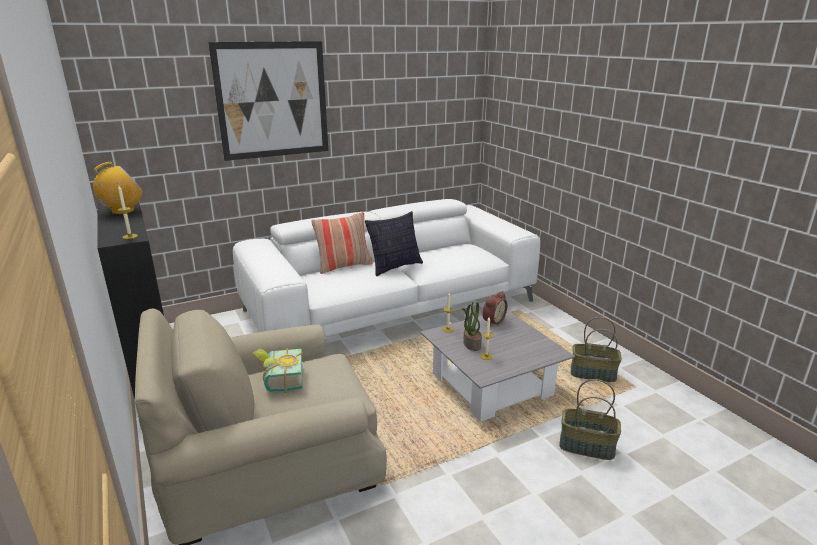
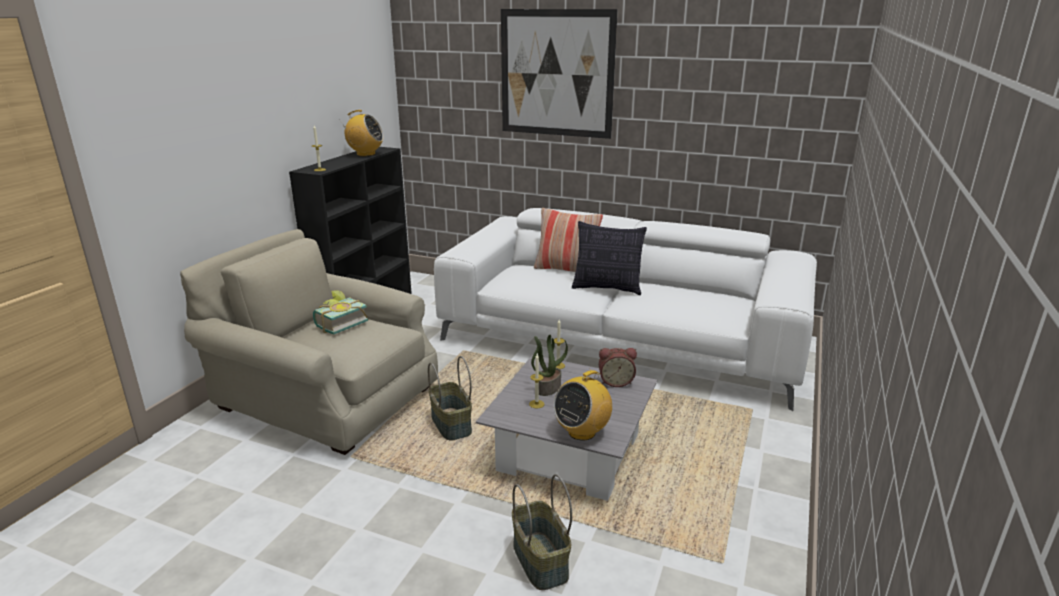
camera: 50 degrees right, 0 degrees up
(536, 356) = (582, 432): none -> radio
(592, 374) = (696, 516): basket -> basket (450, 424)

